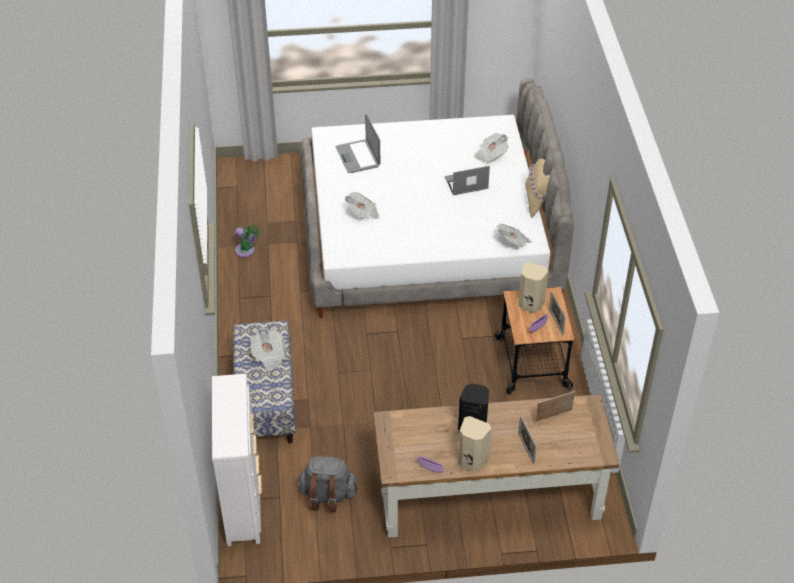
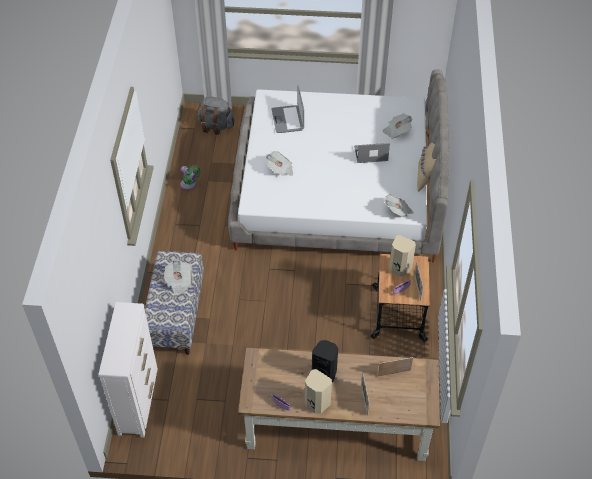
camera: 10 degrees right, 5 degrees up
(327, 495) = (206, 404): grey backpack -> grey backpack (215, 126)

